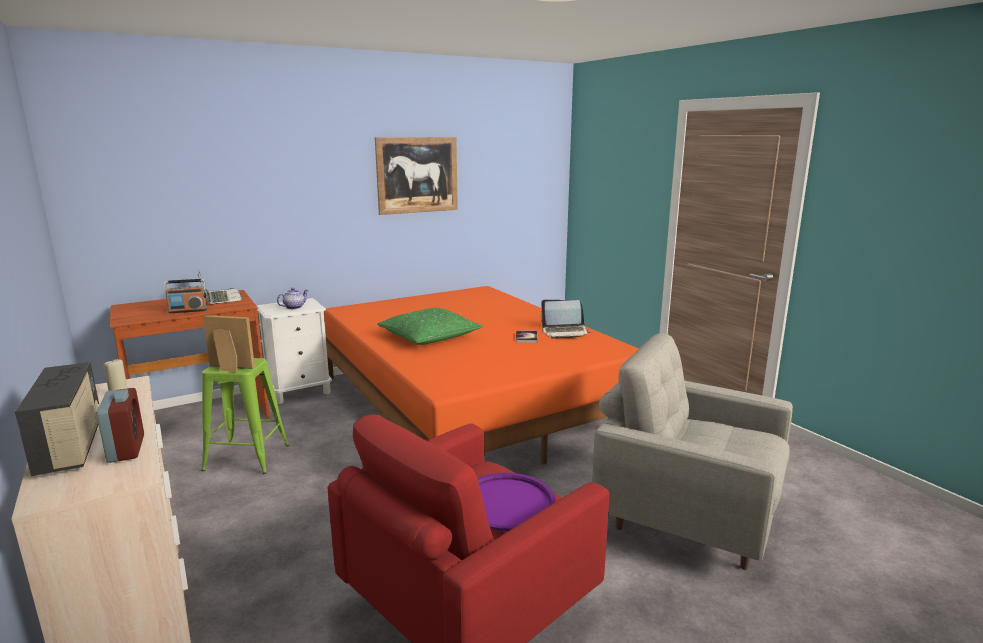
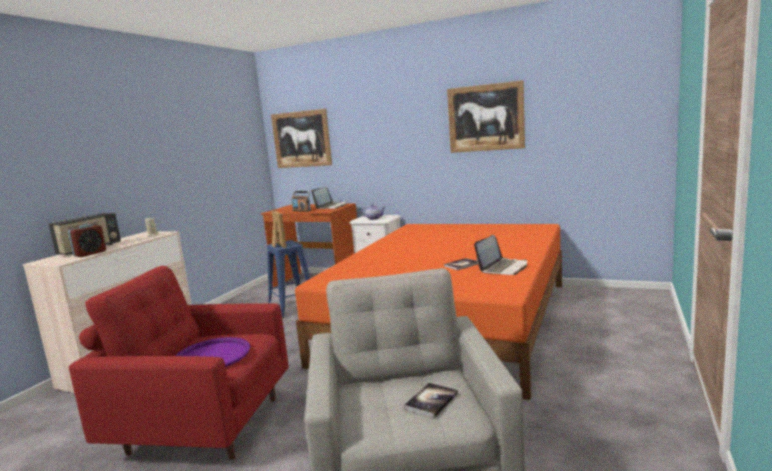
camera: 55 degrees right, 5 degrees down
(133, 194) = (301, 139): none -> picture
(247, 457) = (292, 307): green stool -> blue stool
(429, 337) = (405, 251): green pillow -> none
(565, 332) = (503, 268): laptop -> laptop turned 105 degrees counterclockwise
(736, 438) = (431, 401): none -> book

